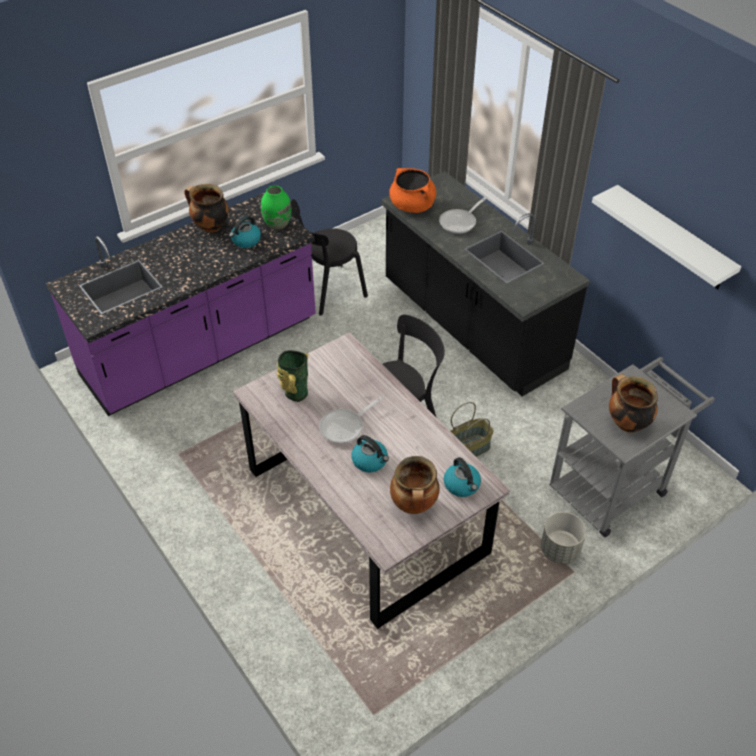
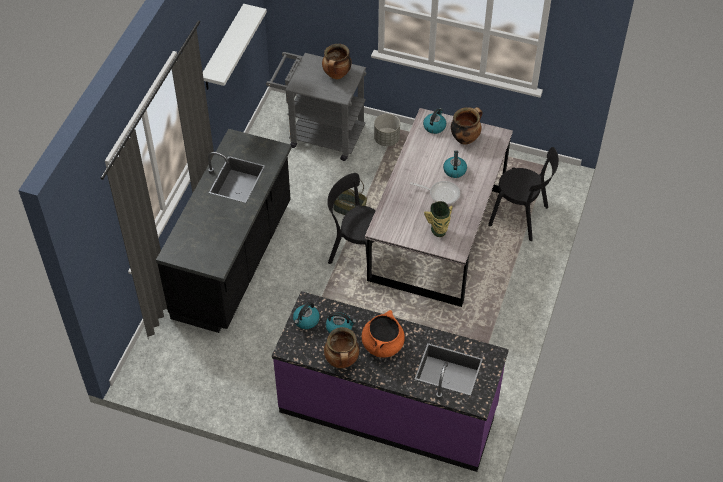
camera: 125 degrees left, 5 degrees up
(277, 225) = (306, 320): green vase -> kettle
(327, 290) = (261, 370): black chair -> black chair (521, 217)
(412, 206) = (217, 255): orange cooking pot -> orange cooking pot (382, 344)
(460, 222) = (216, 219): frying pan -> none

